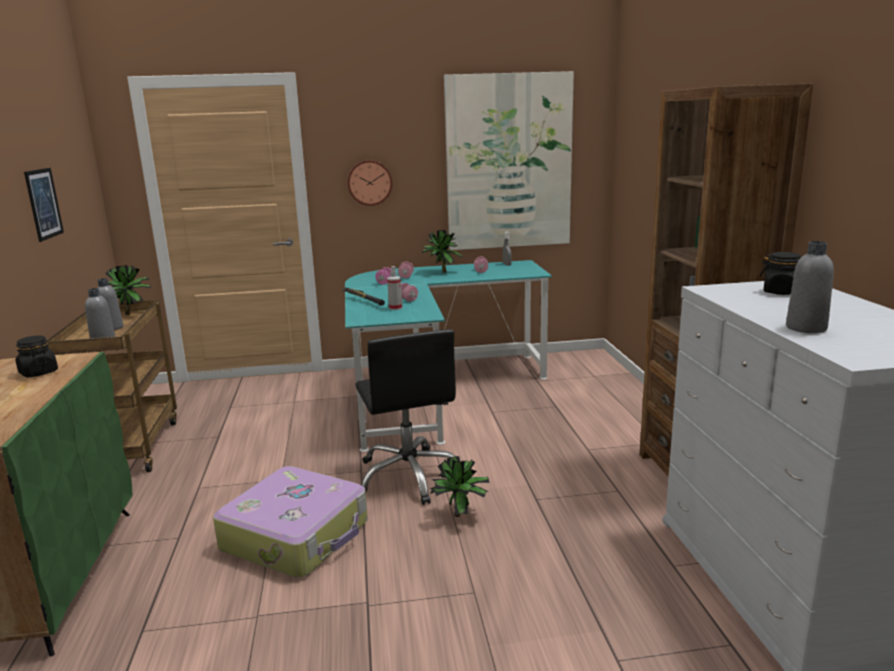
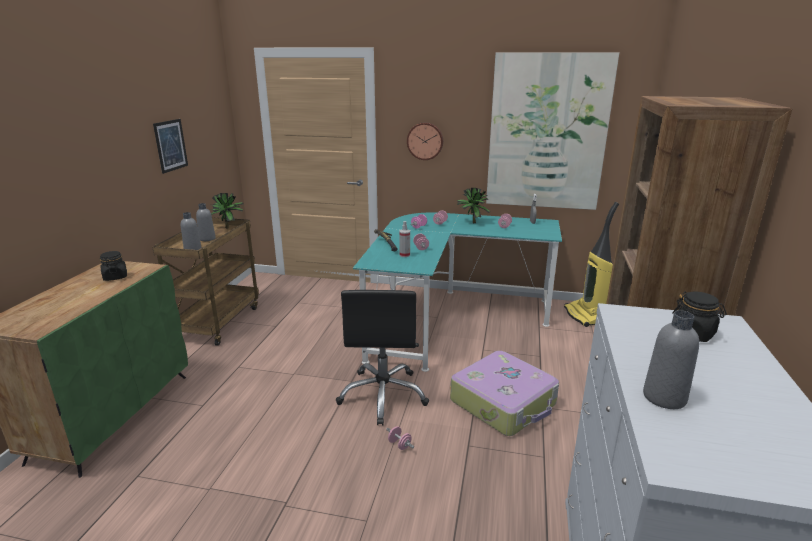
camera: 20 degrees right, 5 degrees up
(297, 536) = (275, 427): suitcase -> suitcase (504, 403)
(461, 516) = (399, 444): potted plant -> pink dumbbell
(578, 363) = (585, 316): none -> vacuum cleaner

